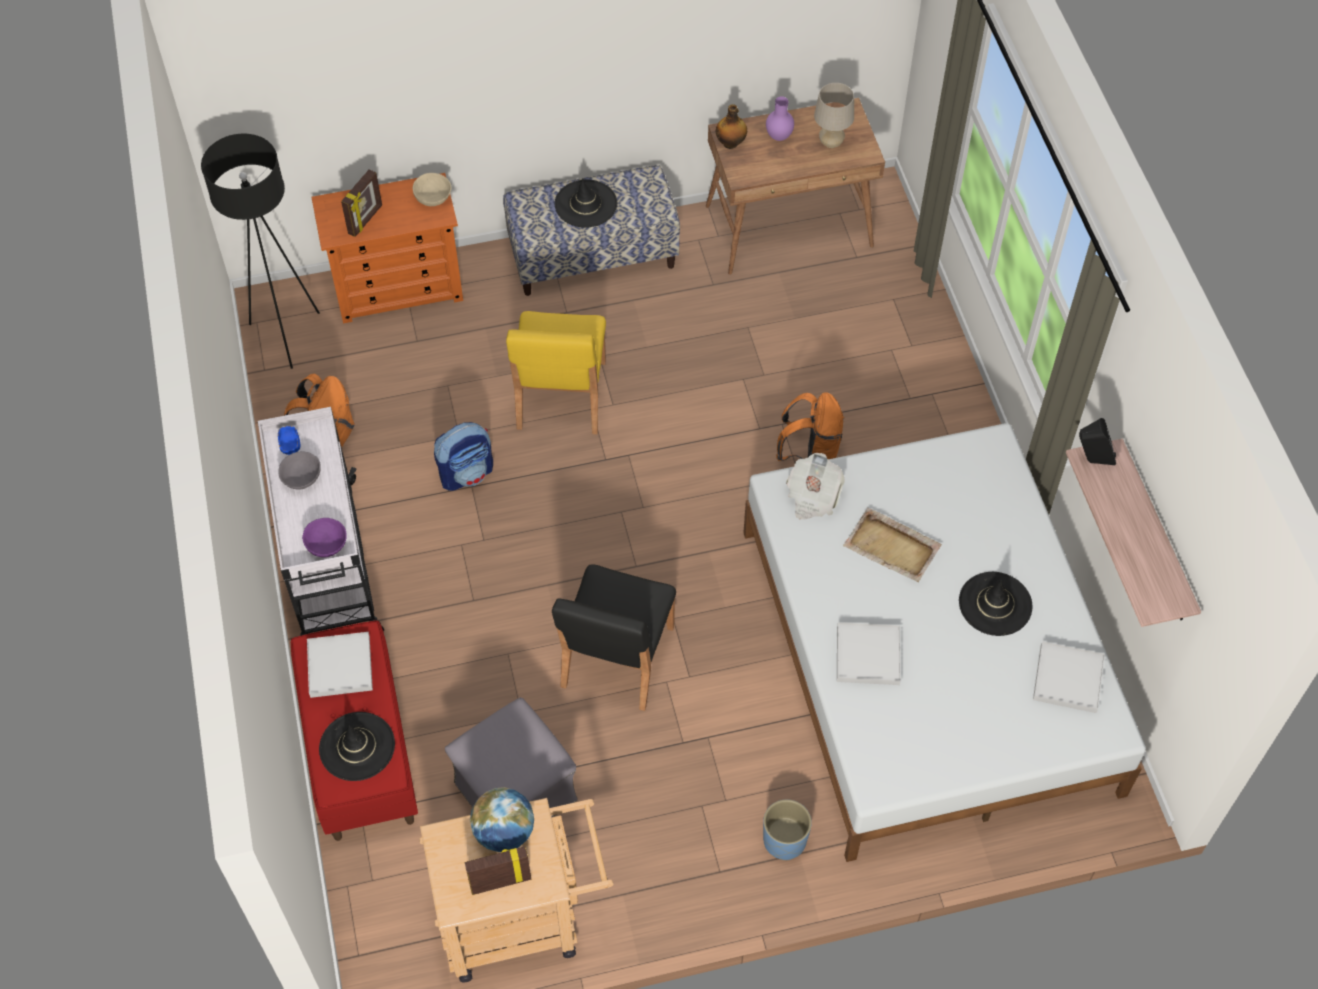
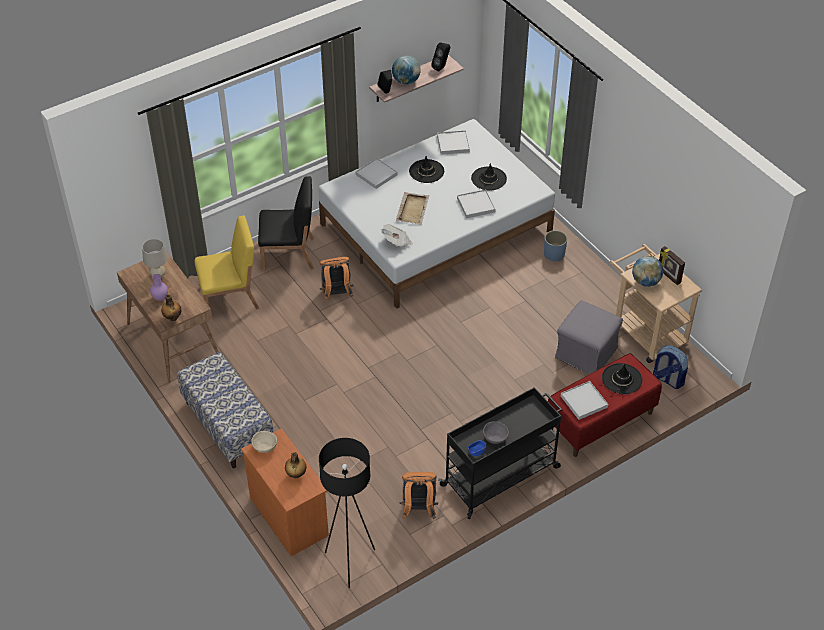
camera: 110 degrees left, 10 degrees down
(326, 545) = (531, 411): purple bowl -> none
(329, 564) = (501, 476): white cart -> black cart
(366, 220) = (296, 474): picture frame -> bottle
(467, 473) = (412, 434): backpack -> backpack (667, 379)
(560, 396) = (340, 409): yellow chair -> yellow chair (230, 298)
(586, 204) = (222, 396): black hat -> black hat (489, 178)
(616, 658) = (494, 337): black chair -> black chair (289, 254)
(1010, 518) = (376, 175): none -> white tray
(1121, 505) = (406, 81): none -> globe
(1153, 583) = (441, 67): none -> black speaker

